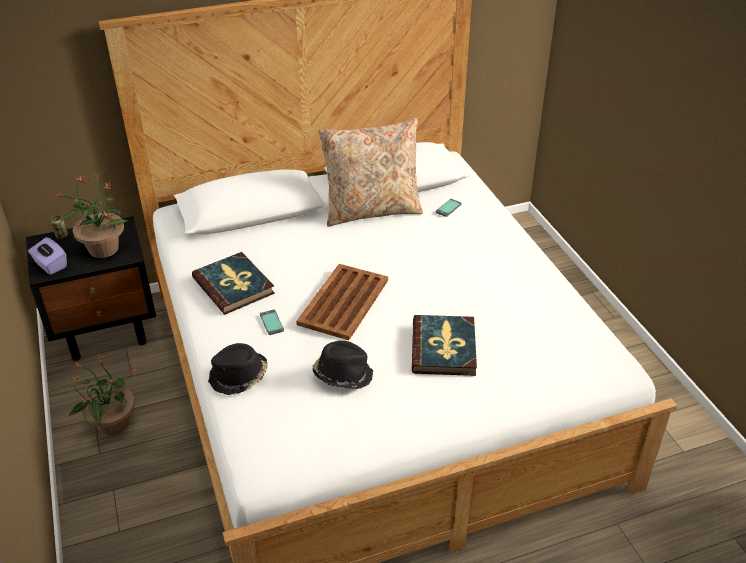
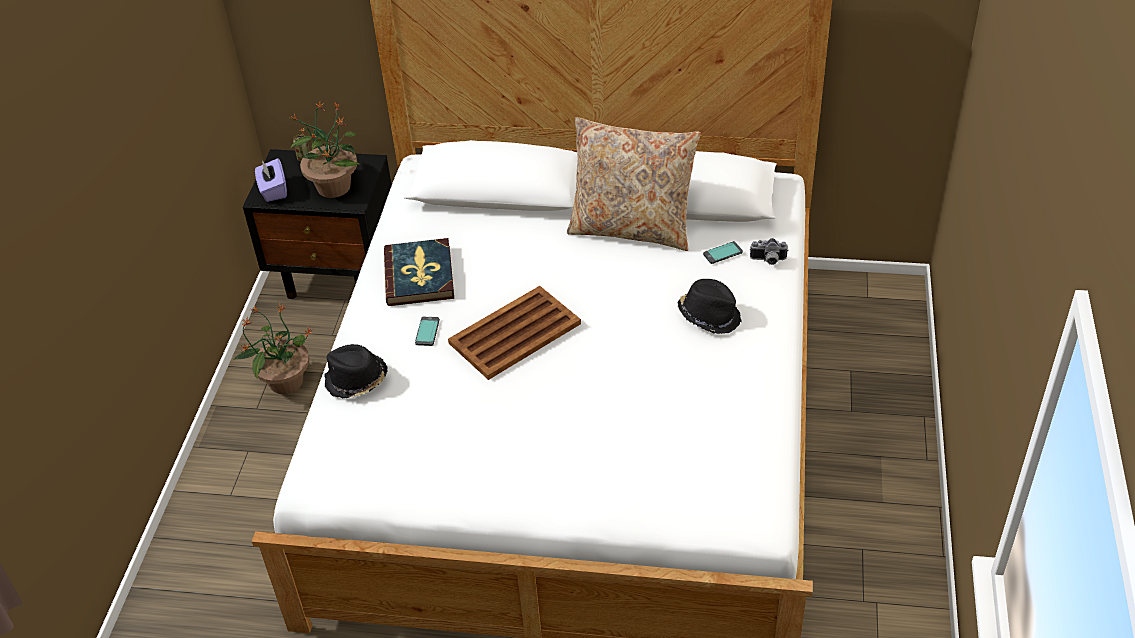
camera: 30 degrees right, 5 degrees up
(343, 374) = (454, 416): black hat -> black hat (709, 315)
(444, 348) = (582, 425): book -> none
(482, 204) = (768, 260): none -> camera

